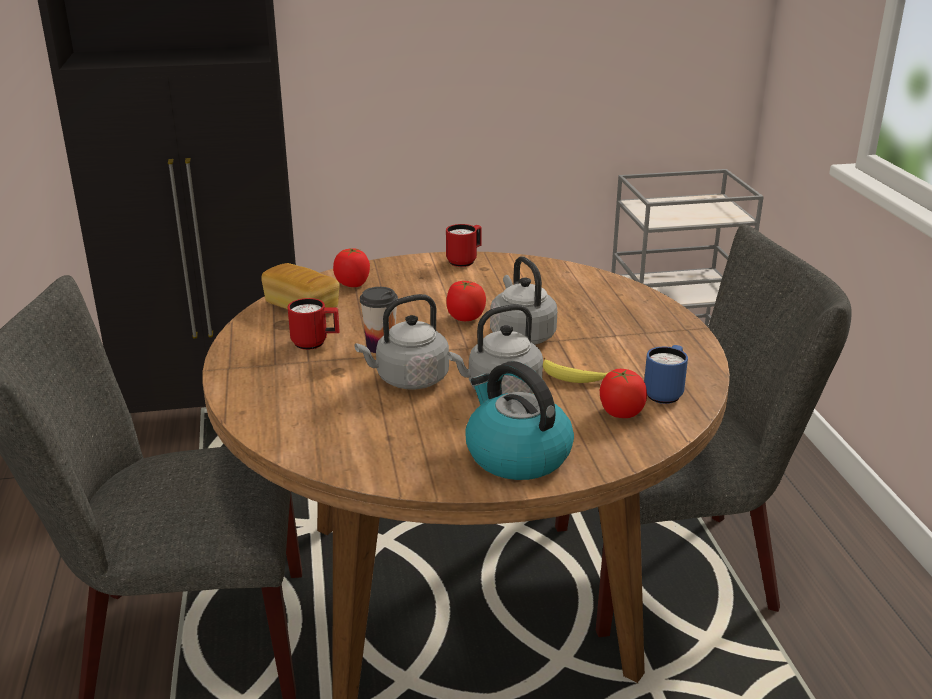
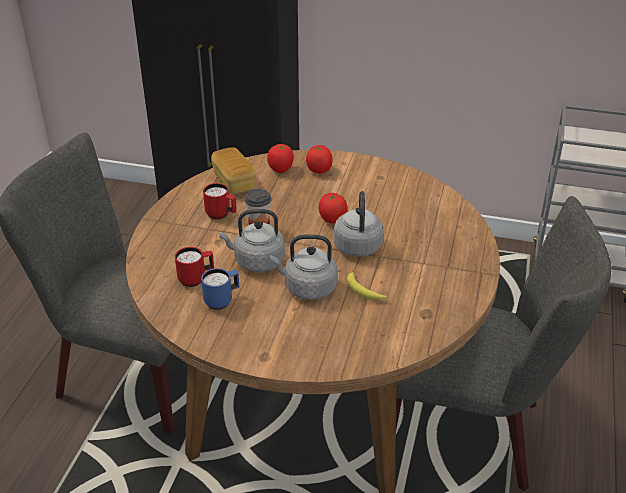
camera: 25 degrees right, 10 degrees up
(465, 261) = (372, 166): red mug -> red mug (196, 279)
(516, 455) = (277, 342): kettle -> none
(620, 413) = (371, 330): tomato -> tomato (319, 170)
(665, 393) = (416, 323): blue mug -> blue mug (222, 300)

